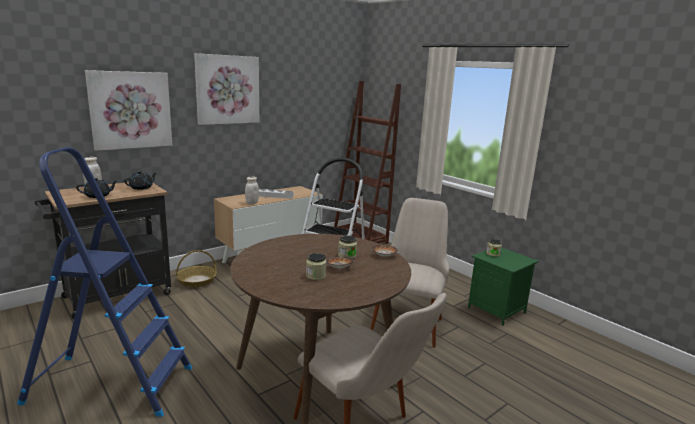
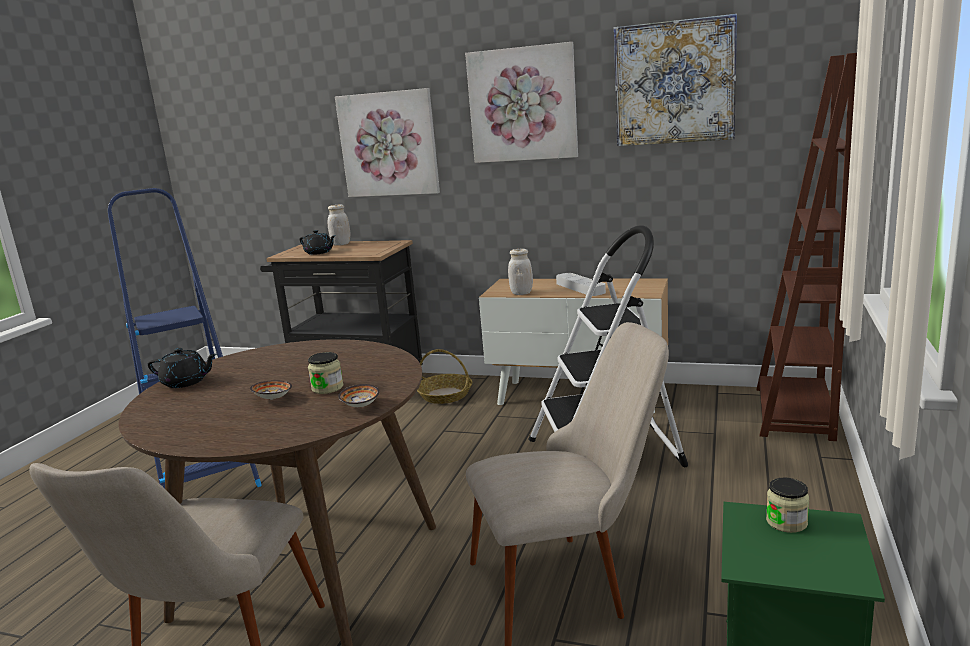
camera: 60 degrees right, 0 degrees up
(141, 188) = (375, 249): black teapot -> black teapot (186, 382)
(302, 85) = (674, 83): none -> picture
(316, 276) = (229, 397): jar -> none

